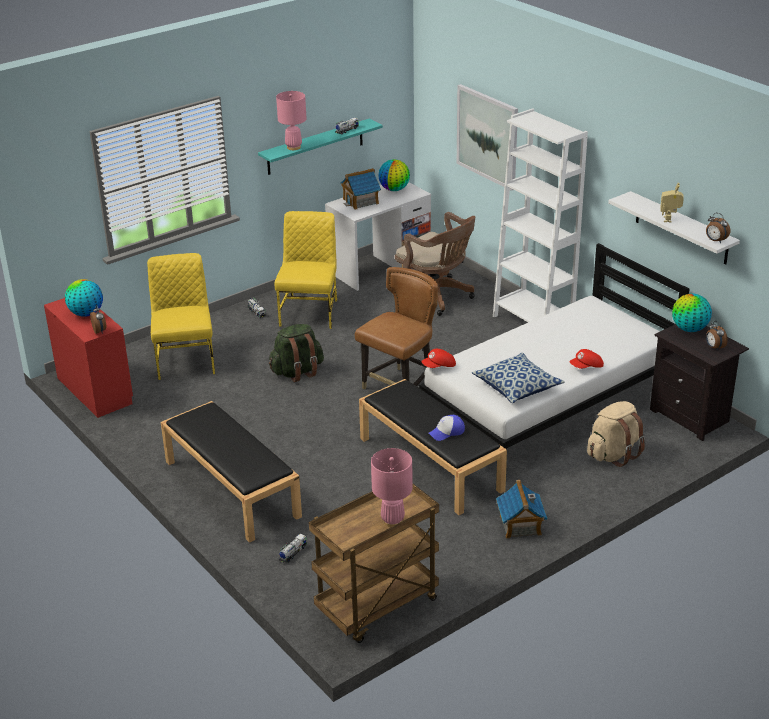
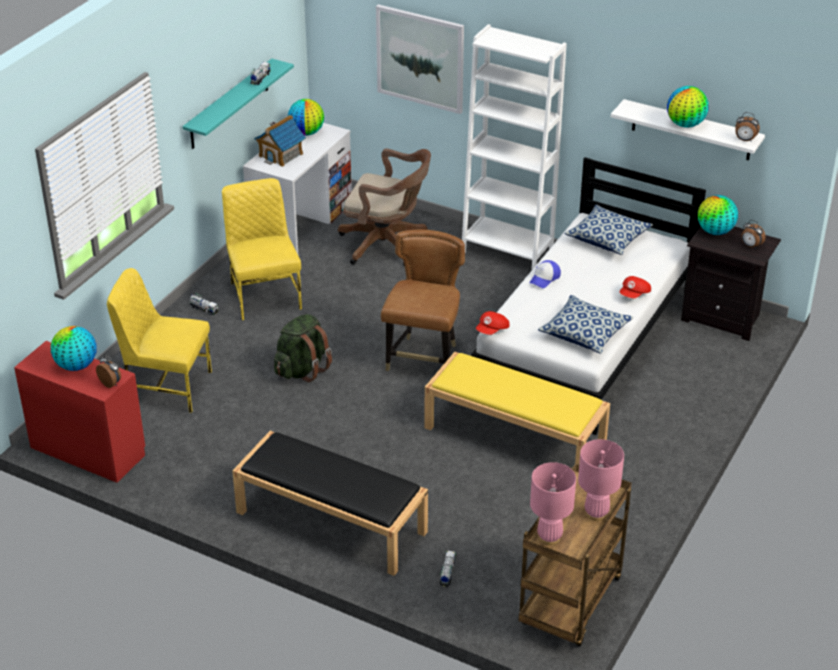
camera: 25 degrees left, 5 degrees up
(186, 360) = (166, 386): yellow chair -> yellow chair turned 45 degrees counterclockwise
(294, 147) = (219, 112): pink table lamp -> pink table lamp (549, 537)
(431, 464) = (516, 436): black bench -> yellow bench
(447, 432) = (544, 400): cap -> cap (545, 278)
(520, 525) = (645, 477): toy house -> none
(597, 320) = (607, 239): none -> pillow
(613, 454) = (679, 377): beige backpack -> none
(670, 219) = (685, 124): toy robot -> globe

